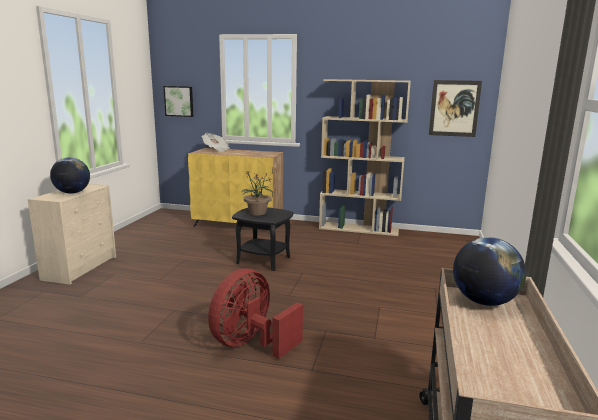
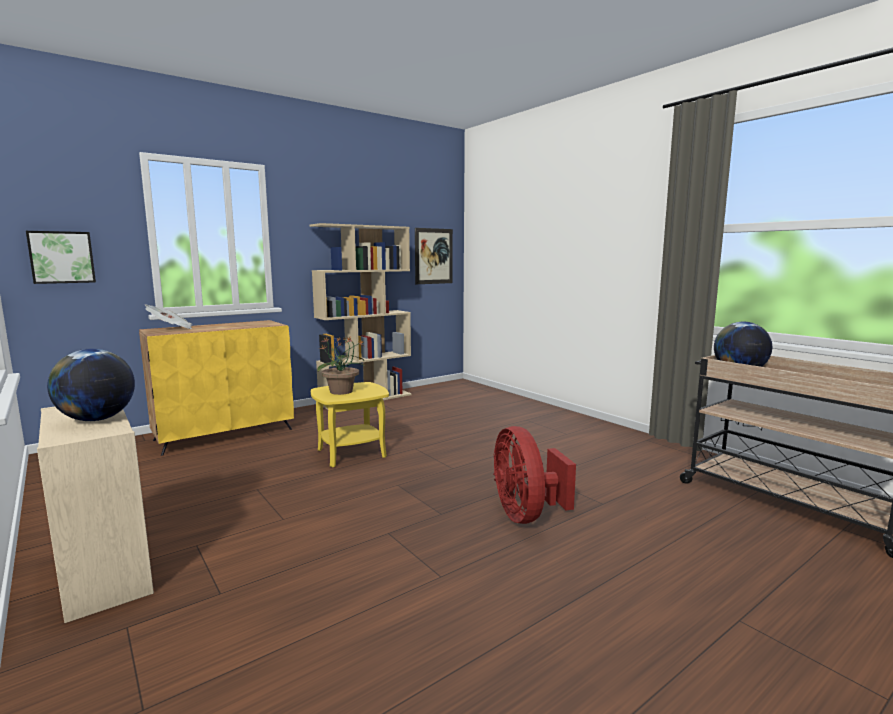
camera: 50 degrees left, 5 degrees down
(263, 260) = (351, 453): black side table -> yellow side table

